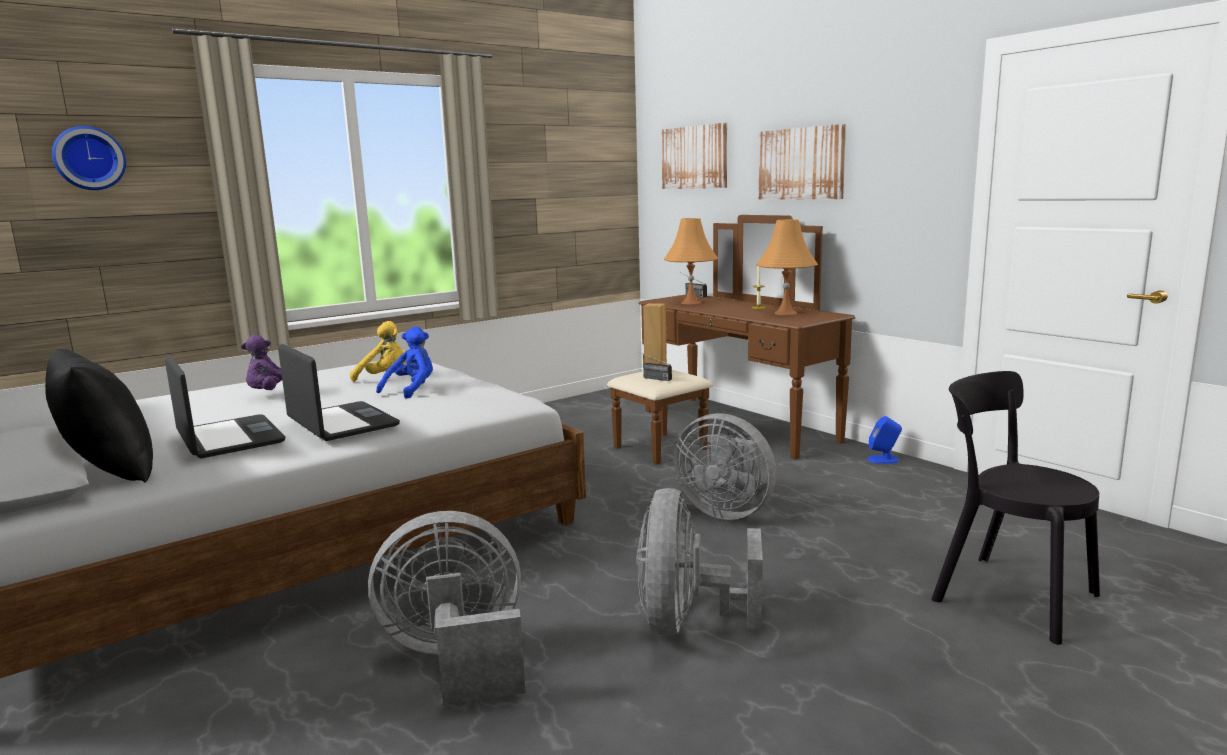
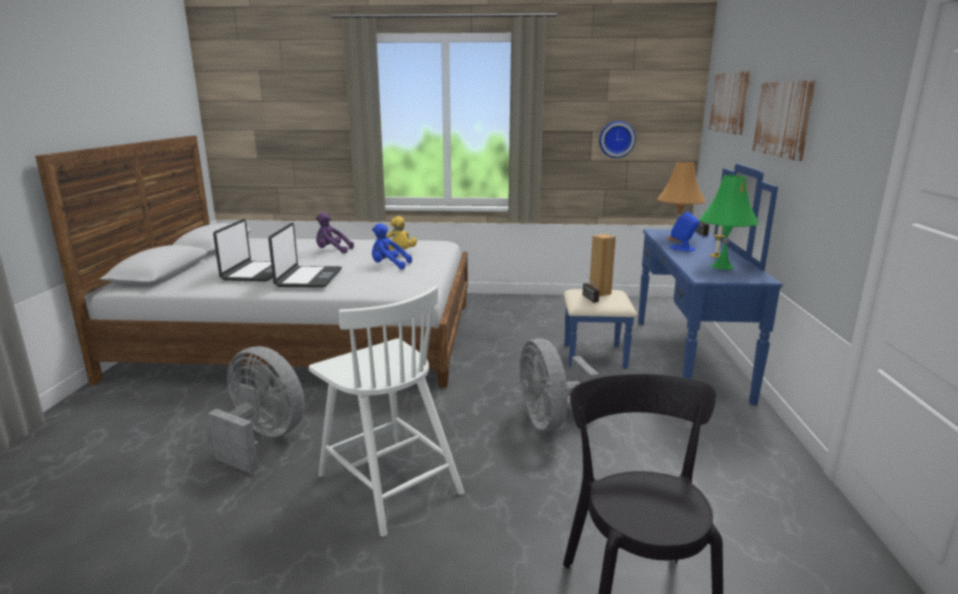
camera: 40 degrees right, 5 degrees up
(89, 158) = (290, 96): wall clock -> wall clock (616, 139)
(109, 471) = (191, 276): black pillow -> none
(412, 390) = (388, 266): blue plush toy -> blue plush toy turned 150 degrees counterclockwise
(687, 622) = (388, 482): grey fan -> white chair
(721, 431) = (666, 357): brown dresser -> blue dresser
(785, 313) = (722, 266): orange table lamp -> green table lamp
(883, 460) = (764, 435): blue speaker -> blue speaker (682, 248)

